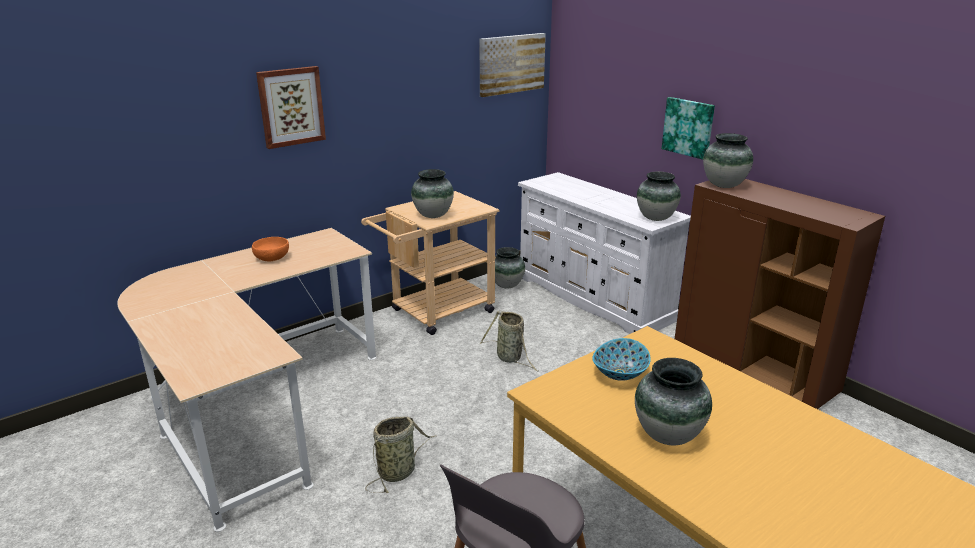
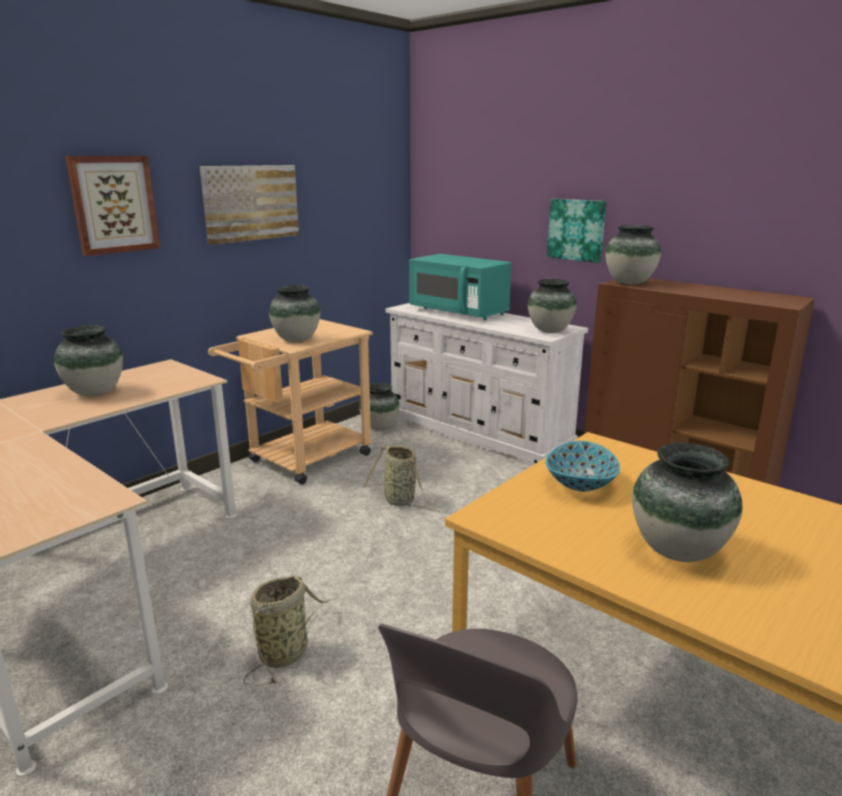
camera: 10 degrees left, 5 degrees down
(272, 258) = (95, 392): orange bowl -> vase
(511, 64) = (371, 176): picture -> picture (250, 203)
(581, 190) = (458, 312): none -> turquoise microwave

